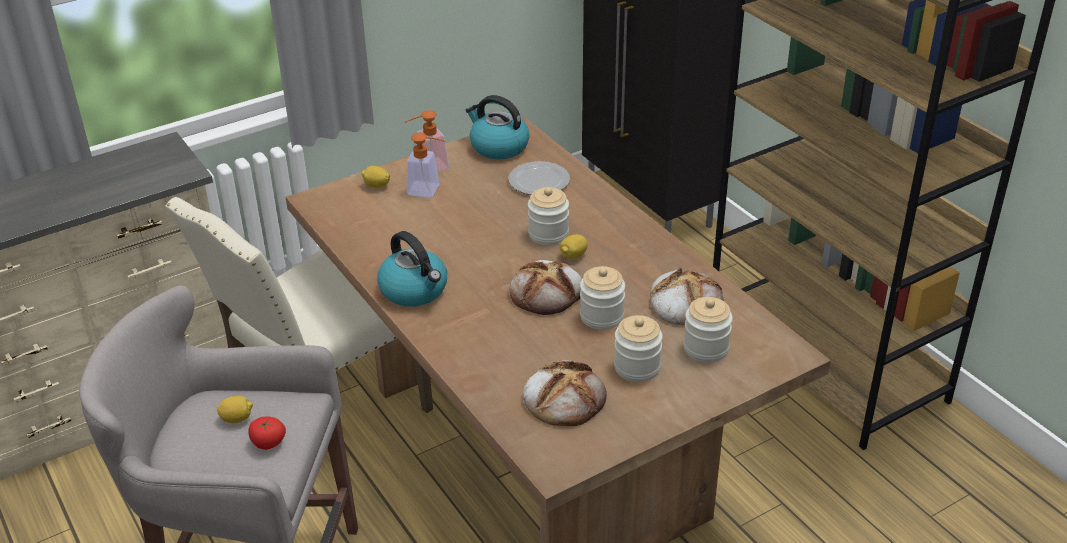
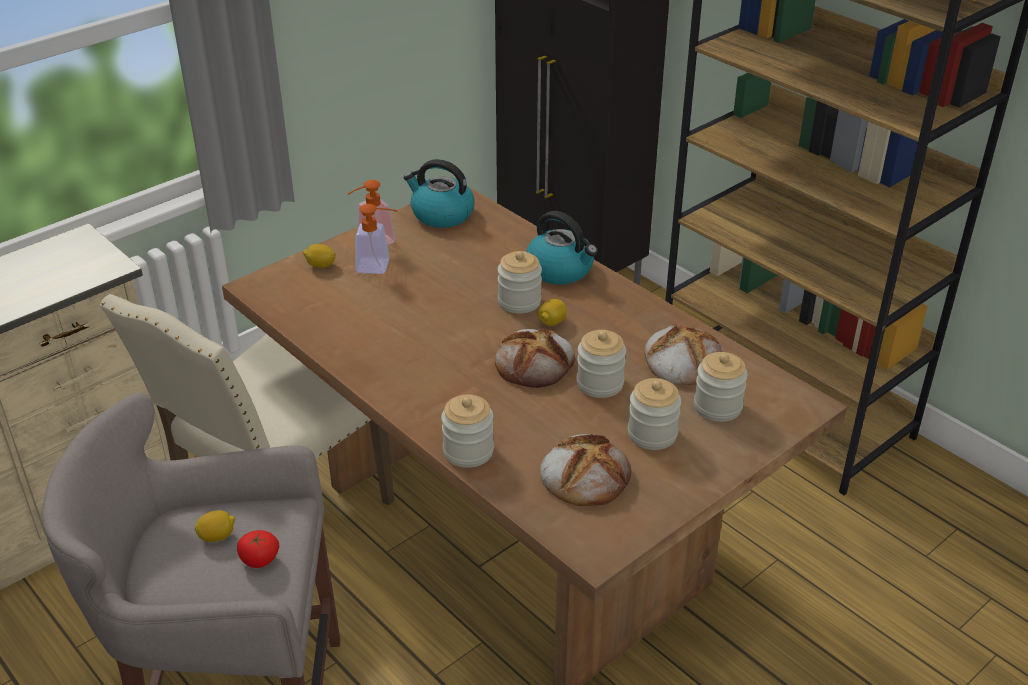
camera: 10 degrees left, 0 degrees up
(415, 290) = (391, 374): kettle -> kettle (561, 270)
(465, 366) = (468, 451): none -> jar
(538, 181) = (493, 247): plate -> none

